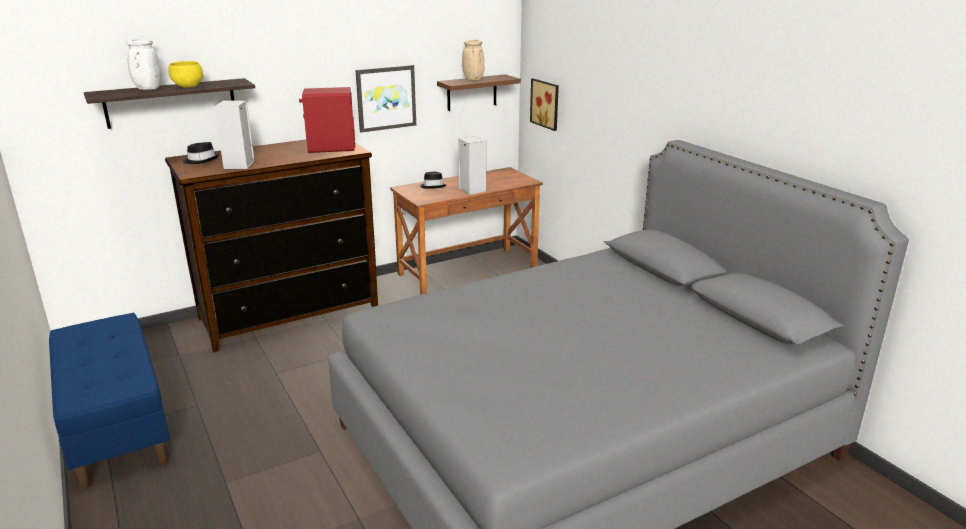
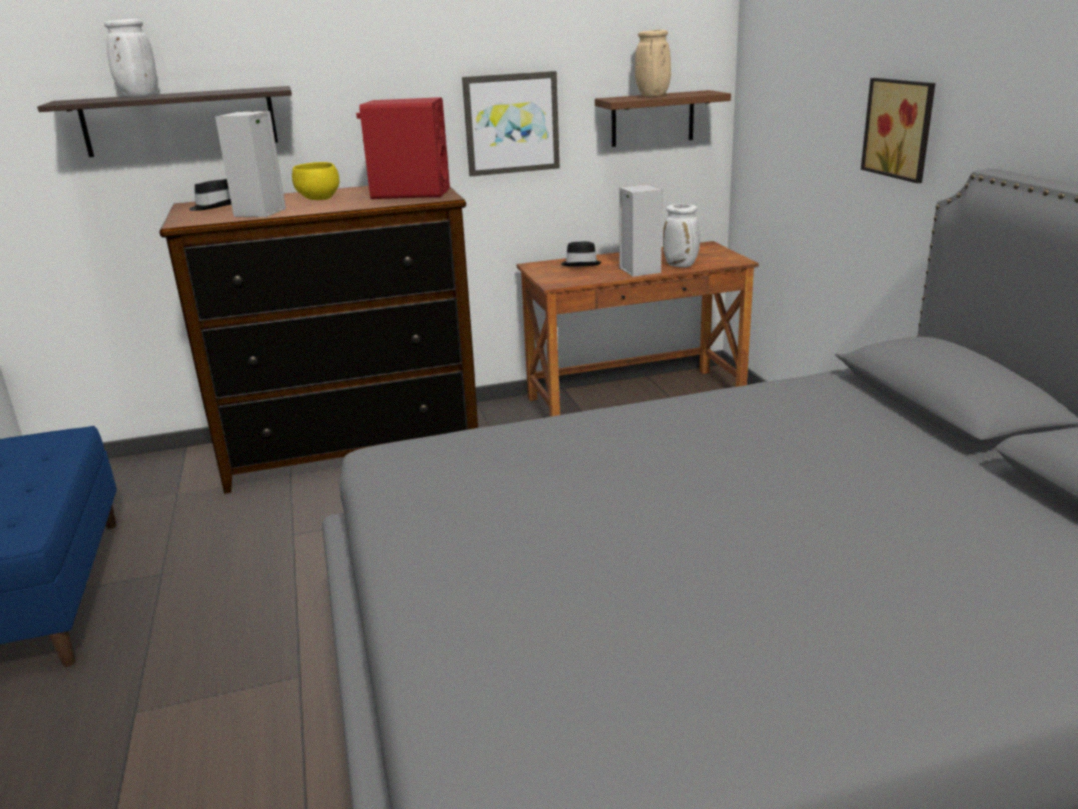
camera: 15 degrees right, 0 degrees up
(189, 87) = (196, 93): yellow bowl -> yellow bowl (320, 199)
(496, 185) = (681, 265): none -> white vase
(546, 104) = (771, 133): picture -> picture (901, 128)

